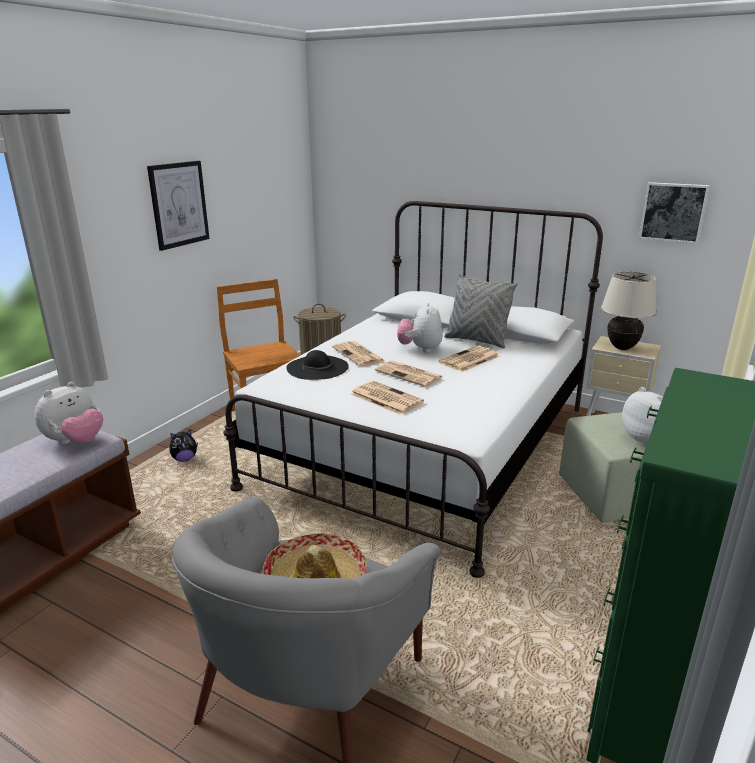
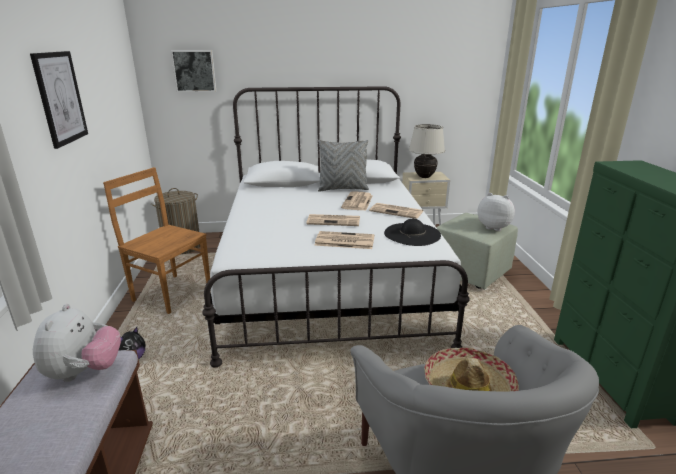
camera: 35 degrees left, 0 degrees up
(317, 367) = (257, 233): black hat -> black hat (412, 234)
(359, 354) = (275, 216): newspaper -> newspaper (397, 211)
(420, 349) = (314, 202): plush toy -> none
(673, 212) = (440, 81): picture -> picture (194, 71)

